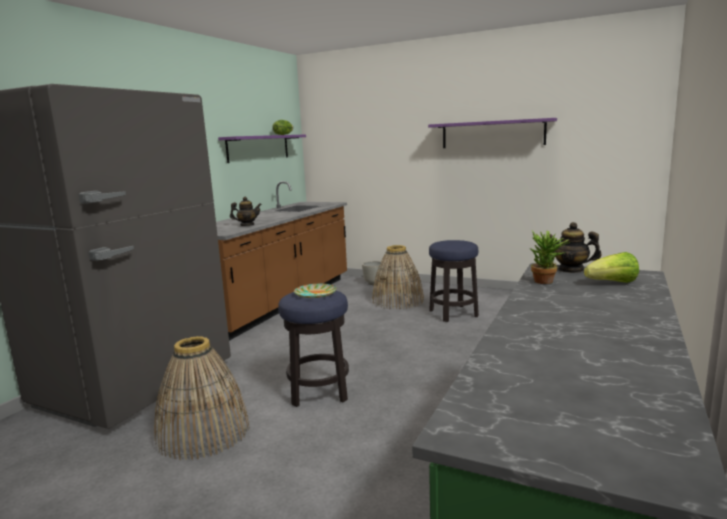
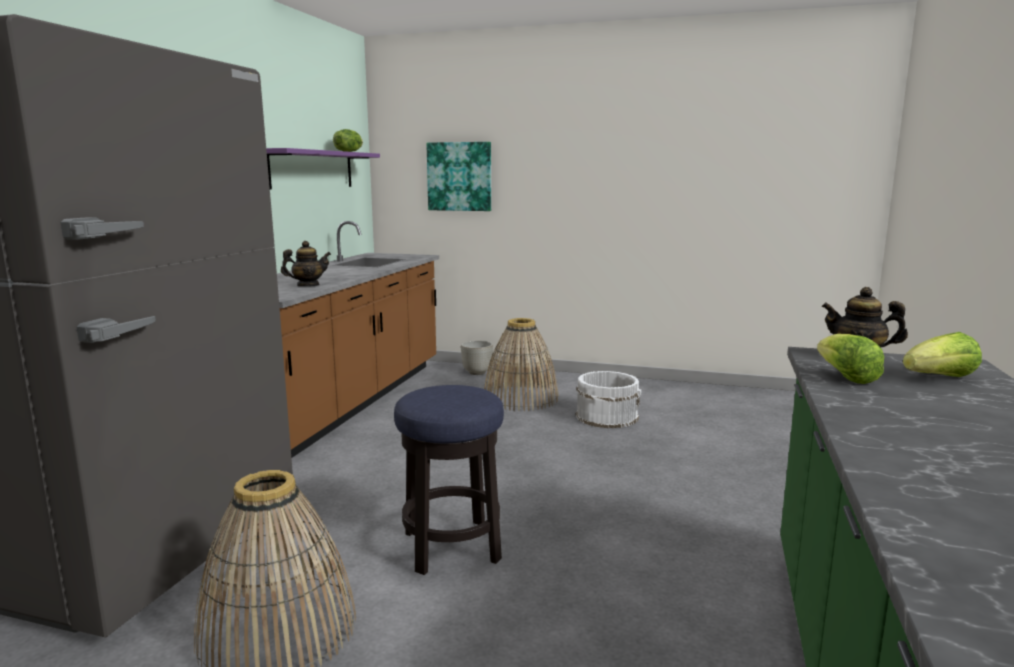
camera: 10 degrees left, 0 degrees up
(315, 294) = (452, 394): plate -> none
(360, 147) = (459, 176): none -> picture
(453, 314) = (607, 416): stool -> white bucket
(492, 134) = (652, 164): purple shelf -> none
(547, 282) = (845, 377): potted plant -> lettuce

